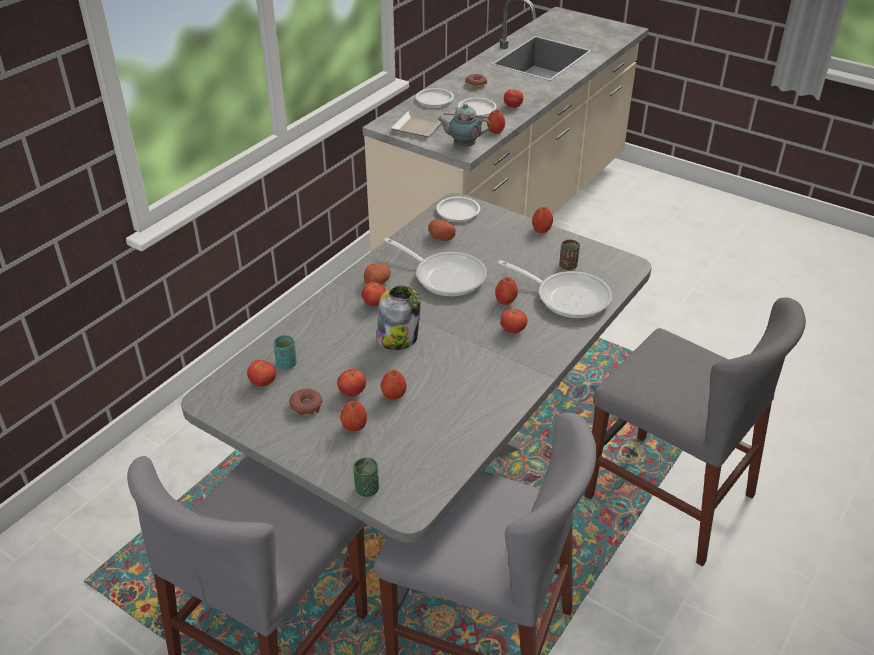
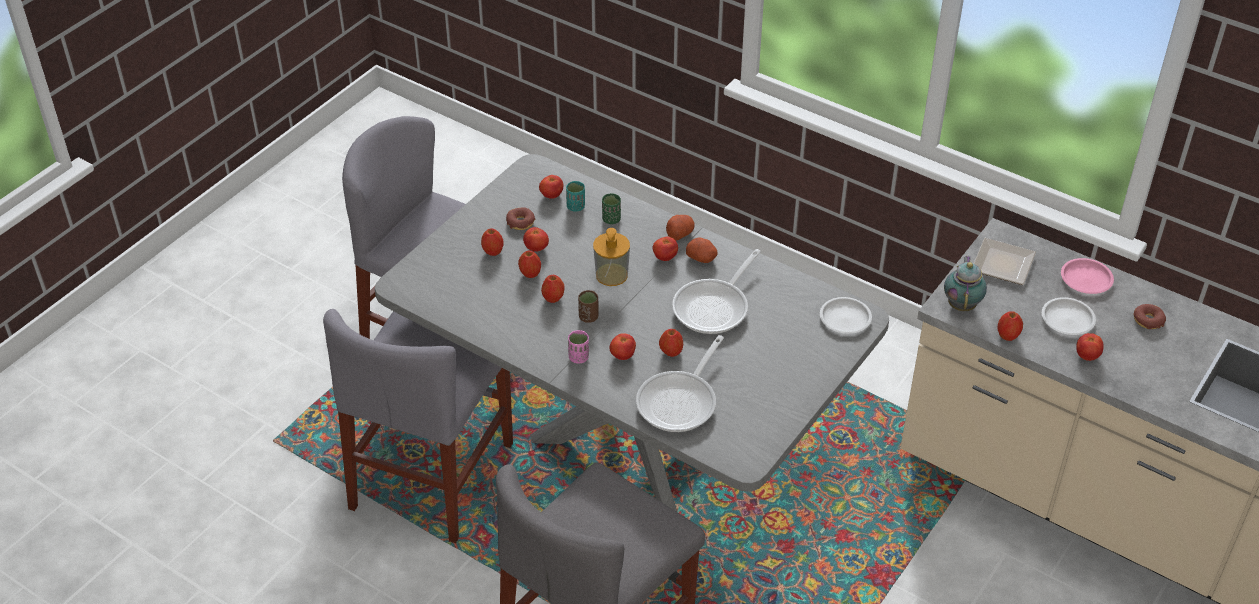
camera: 90 degrees right, 5 degrees up
(367, 489) = (422, 262): green cup -> green cup (611, 219)
(398, 338) = (611, 275): jar -> soap dispenser
(435, 100) = (1086, 279): white plate -> pink plate
(440, 237) = (789, 304): potato -> potato (679, 233)
(518, 358) = (578, 357): none -> pink cup
(541, 230) = (813, 389): apple -> apple (553, 298)
(568, 266) = (740, 407): brown cup -> brown cup (588, 317)

